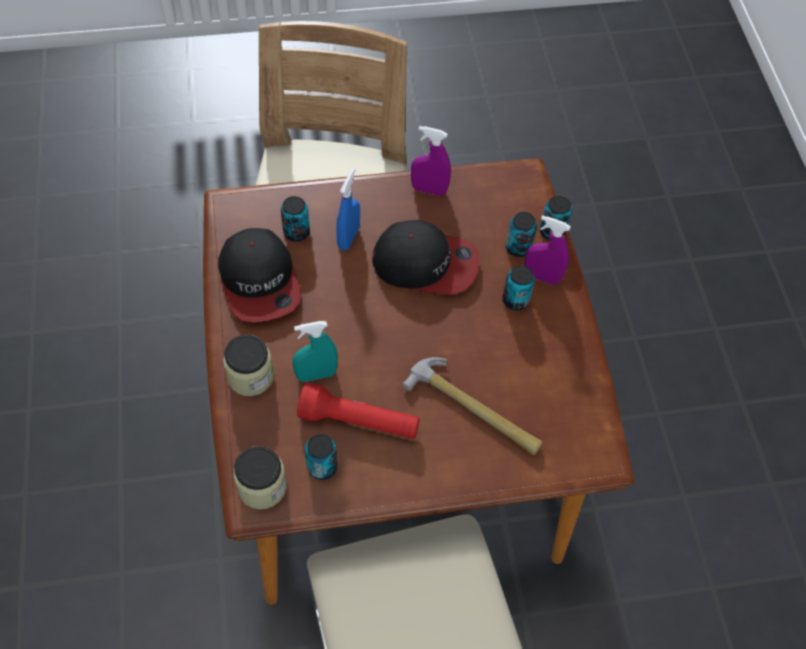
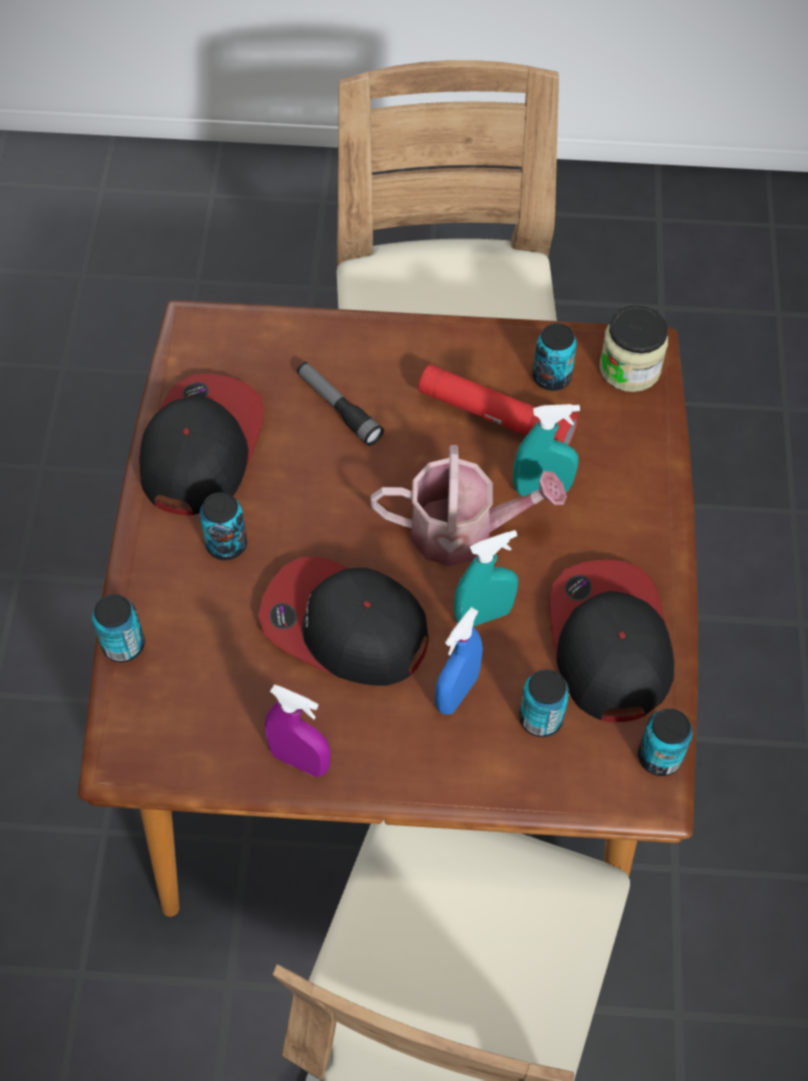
camera: 165 degrees left, 0 degrees up
(250, 376) = (634, 503): jar -> none
(341, 284) = (483, 615): none -> turquoise spray bottle
(364, 335) = (463, 531): none -> watering can
(474, 410) = (338, 408): hammer -> flashlight
(518, 247) = (189, 627): can -> can (659, 757)
(541, 277) = (172, 573): purple spray bottle -> none
(558, 362) = (200, 447): none -> cap

